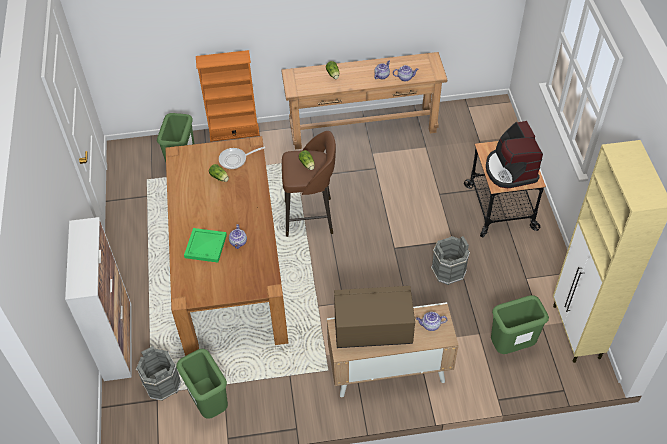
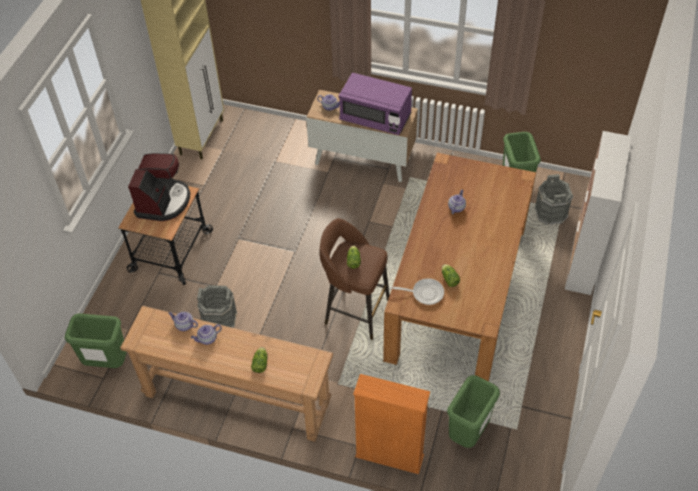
camera: 155 degrees left, 0 degrees up
(205, 246) = (488, 215): green tray -> none
(373, 329) = (375, 118): brown microwave -> purple microwave
(448, 270) = (262, 215): grey bucket -> grey bucket (219, 319)
(511, 345) = (257, 145): green trash can -> green trash can (106, 363)

